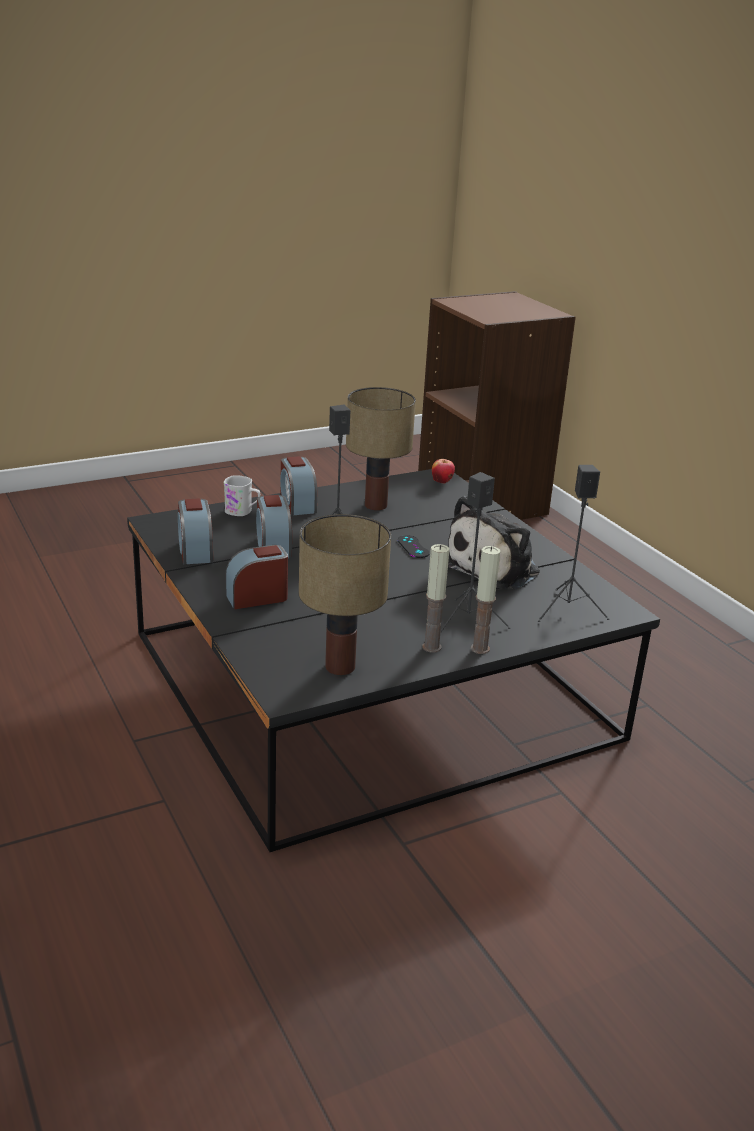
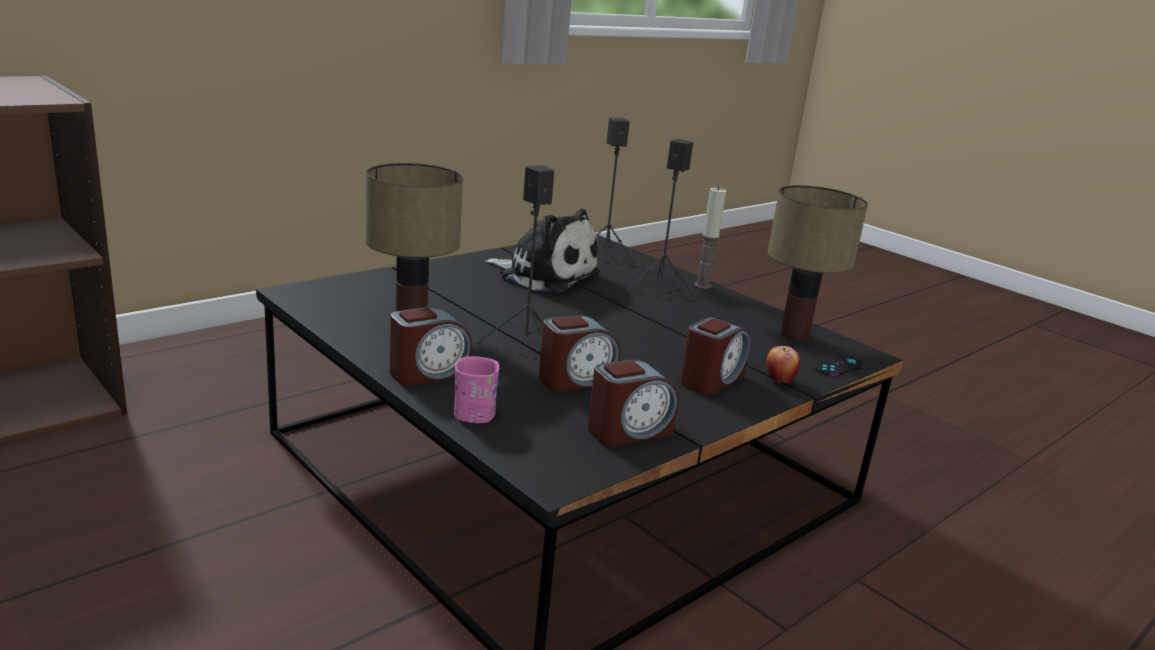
camera: 105 degrees left, 5 degrees down
(242, 512) = (476, 409): white mug -> pink mug
(257, 597) = (711, 379): alarm clock -> alarm clock turned 105 degrees counterclockwise
(413, 547) = (521, 307): black game controller -> black game controller (839, 366)
(431, 647) = (720, 301): candle -> none
(442, 482) = (317, 291): apple -> apple (778, 381)

